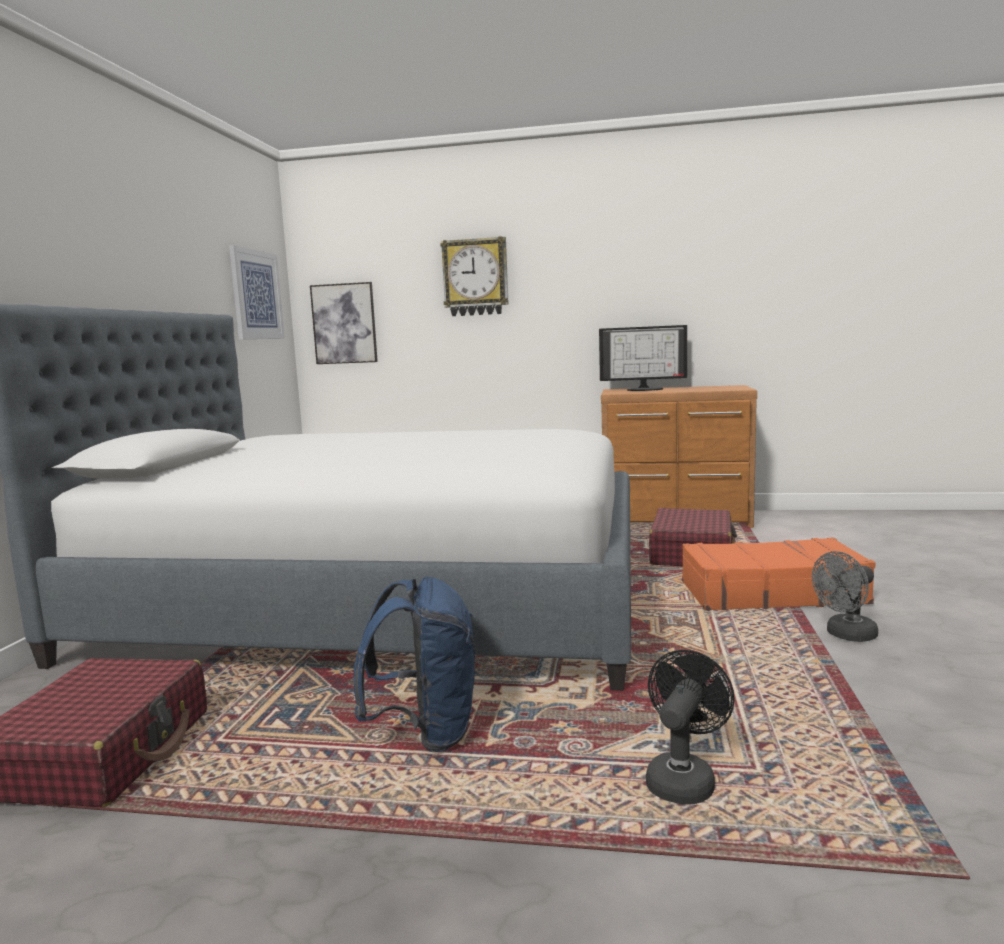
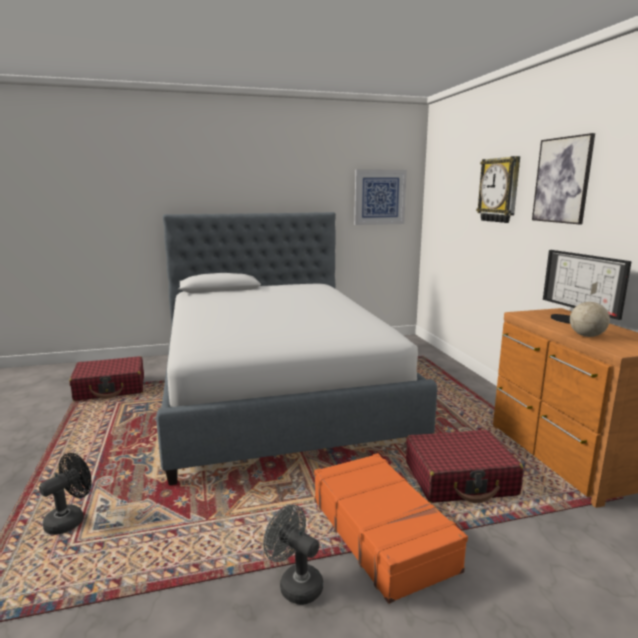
camera: 65 degrees right, 5 degrees up
(344, 323) = (439, 217): picture -> picture (562, 180)
(426, 732) = (123, 441): blue backpack -> none
(683, 779) = (70, 519): black fan -> black fan turned 60 degrees counterclockwise
(697, 390) = (587, 336): none -> globe

